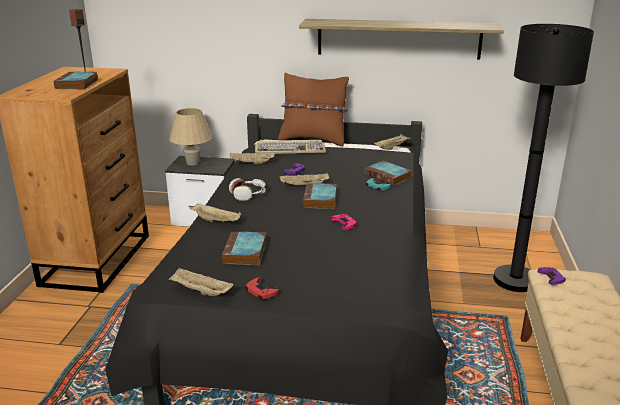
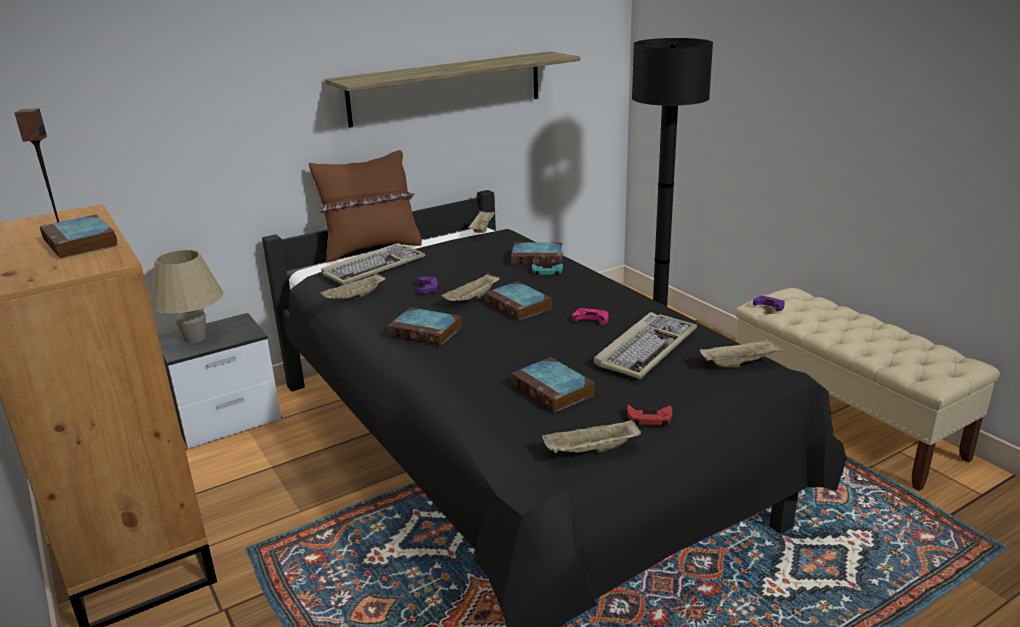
camera: 40 degrees left, 0 degrees up
(217, 221) = (450, 374): beige tray -> beige tray (740, 363)
(248, 194) = (427, 332): headphones -> book
(340, 254) = (645, 348): none -> keyboard

